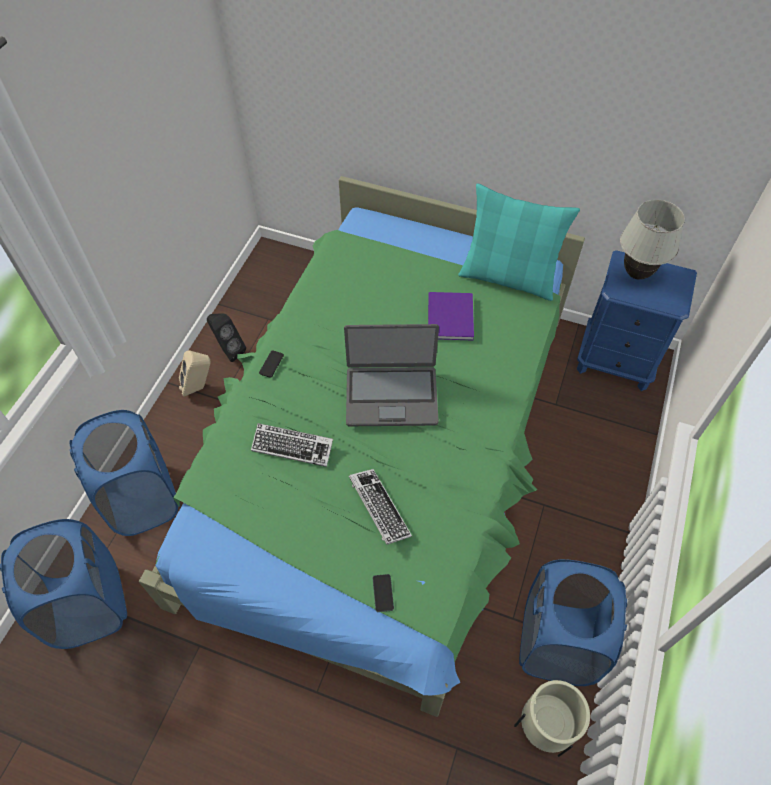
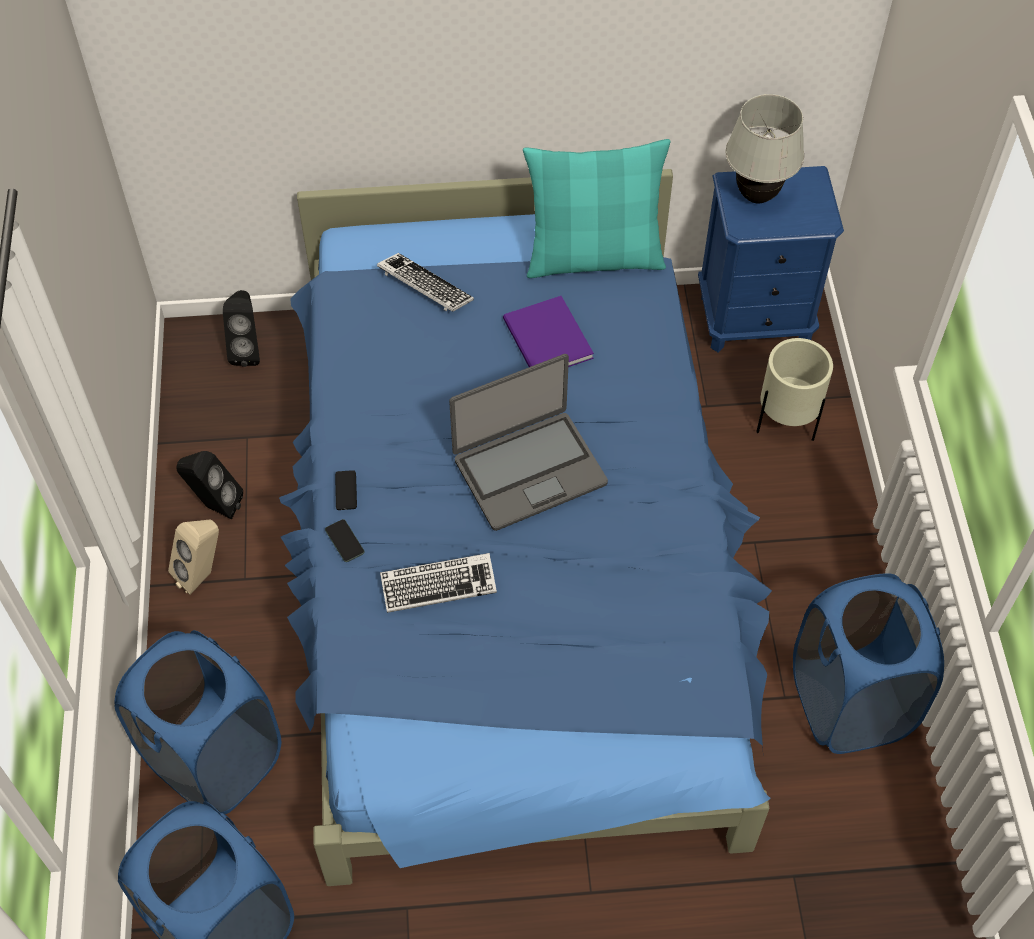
camera: 25 degrees left, 0 degrees up
(296, 270) = (248, 350): none -> black speaker
(379, 508) = (591, 615): keyboard -> keyboard (425, 287)
(382, 452) = (513, 559): green bed -> blue bed
(383, 593) = (649, 712): phone -> phone (344, 541)
(543, 728) = (880, 807): beige planter -> beige planter (786, 424)

